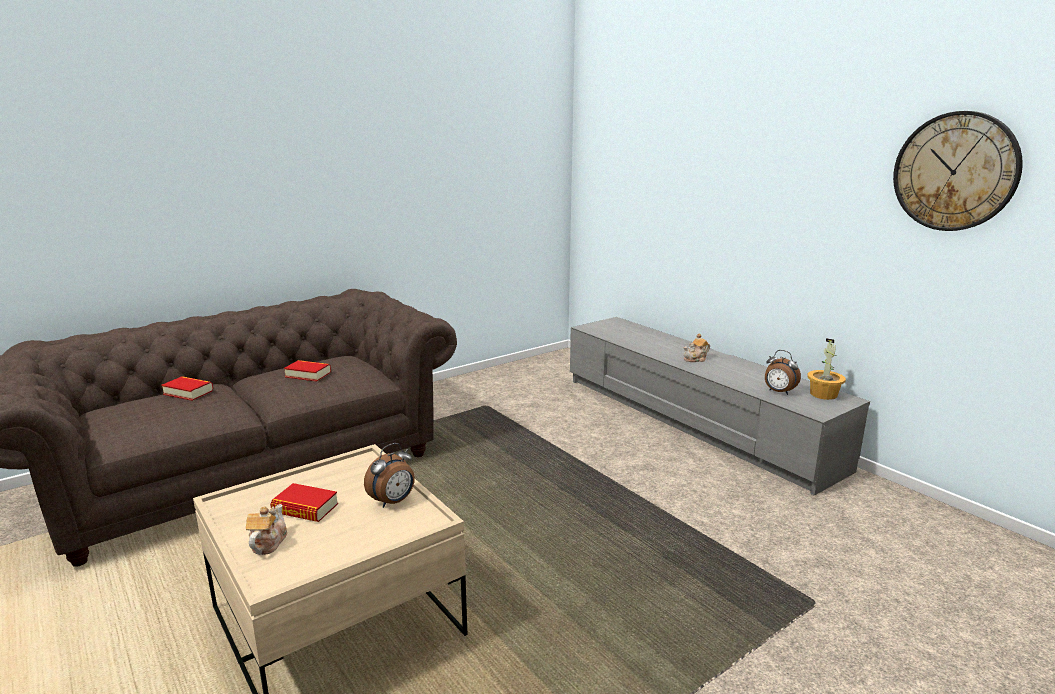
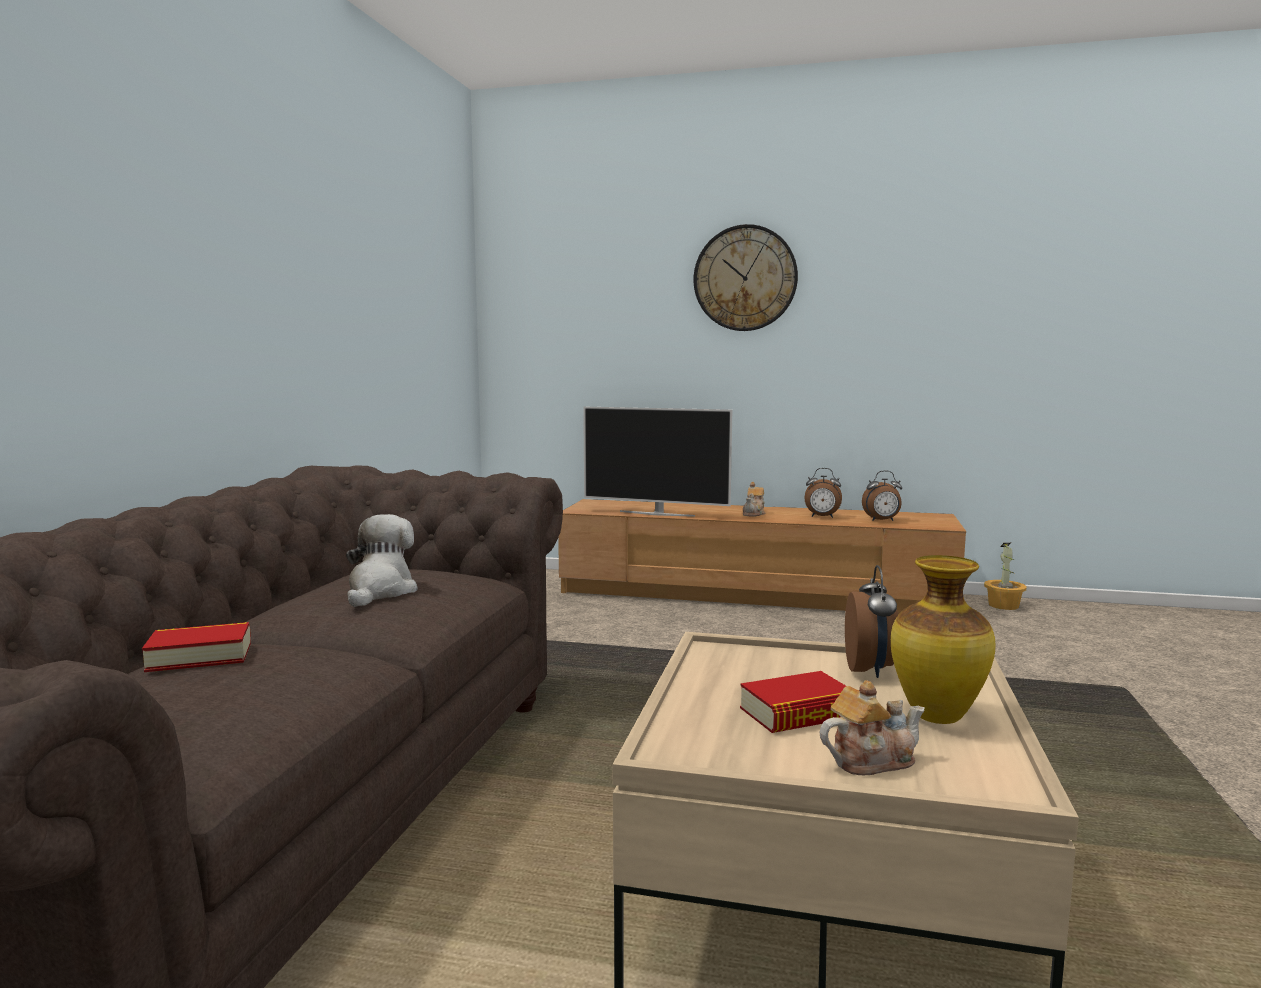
camera: 40 degrees left, 10 degrees down
(267, 543) = (870, 761): teapot -> teapot turned 105 degrees clockwise
(308, 374) = (380, 592): book -> plush toy
(345, 539) = (936, 718): none -> vase
(629, 342) = (657, 513): none -> television
(695, 421) = (754, 594): grey tv stand -> brown tv stand
(740, 375) = (822, 517): none -> alarm clock
(823, 394) = (915, 516): potted plant -> potted plant (1004, 606)
(955, 172) = (1005, 269): wall clock -> wall clock (745, 278)

